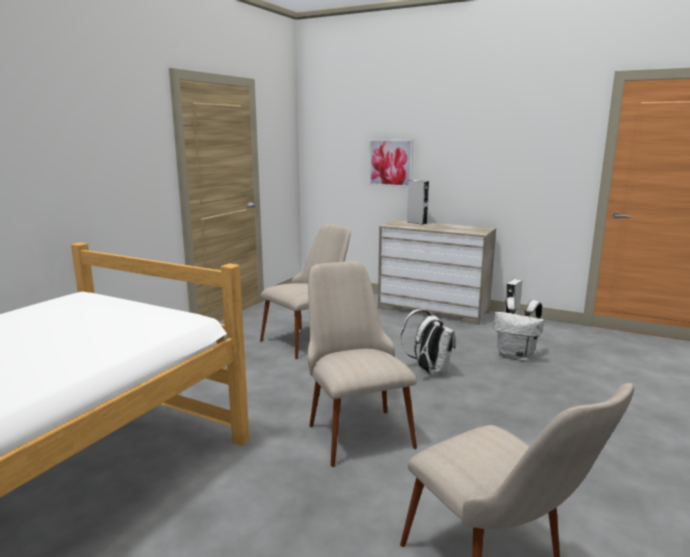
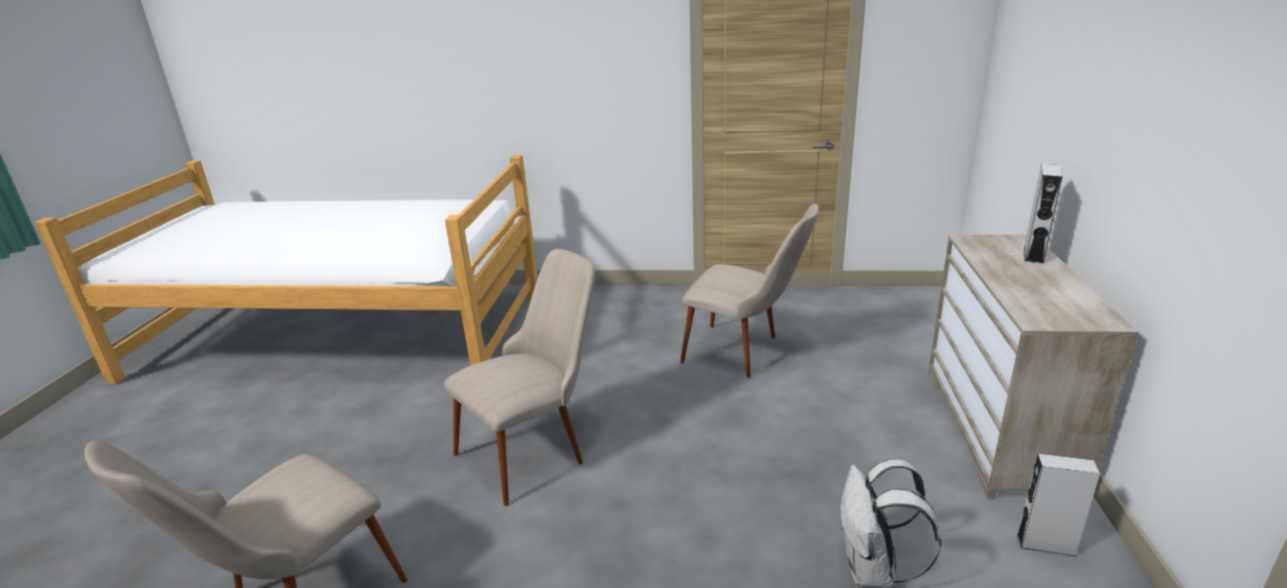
camera: 70 degrees right, 10 degrees up
(390, 163) = (1058, 118): picture -> none
(429, 370) = (727, 475): white backpack -> none

